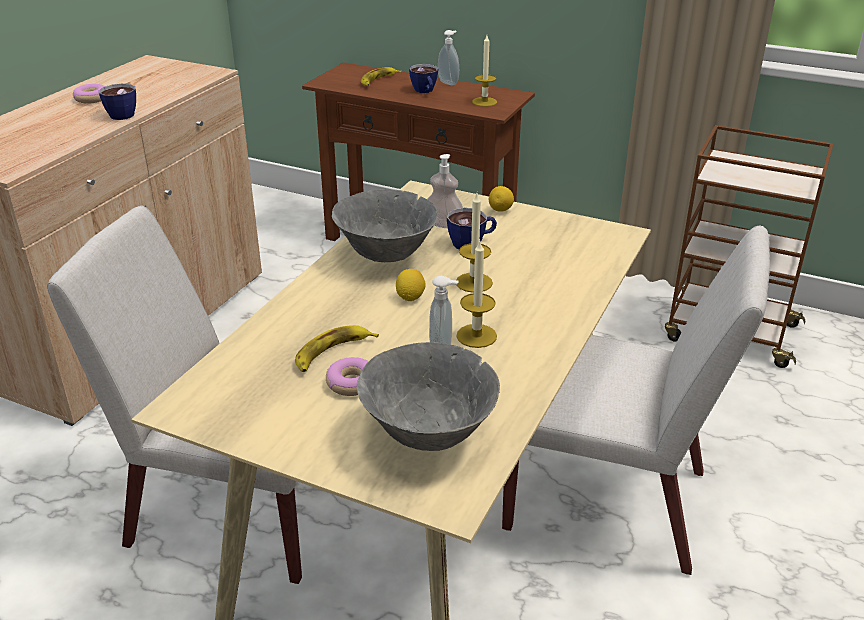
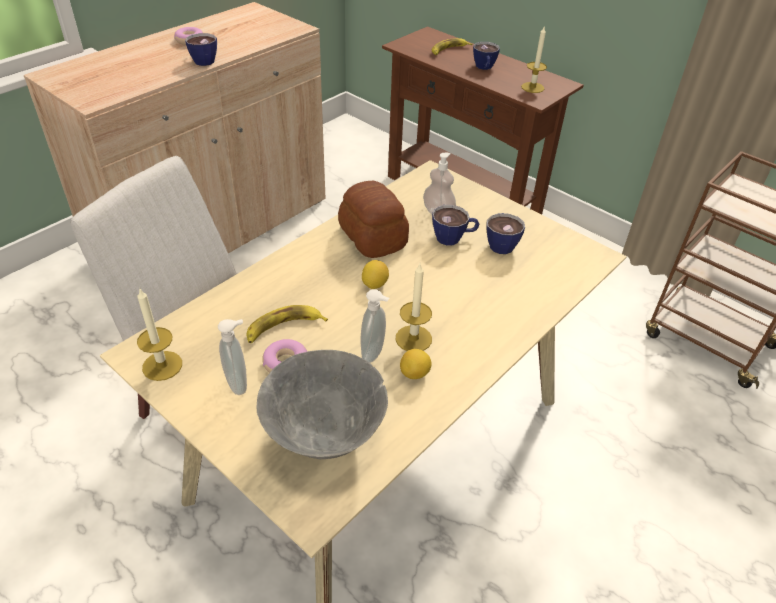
camera: 15 degrees right, 10 degrees up
(386, 256) = (373, 236): grey bowl -> bread
(449, 82) = (510, 62): soap dispenser -> soap dispenser (239, 383)
(474, 282) = (437, 280): candle -> candle (162, 365)
(501, 210) = (495, 207): lemon -> lemon (415, 374)
(522, 239) = (501, 243): none -> cup
(609, 501) = (533, 479): white chair -> none

